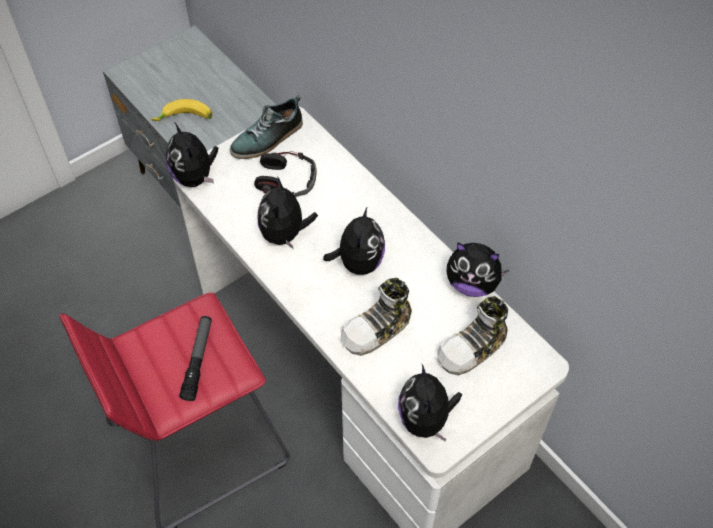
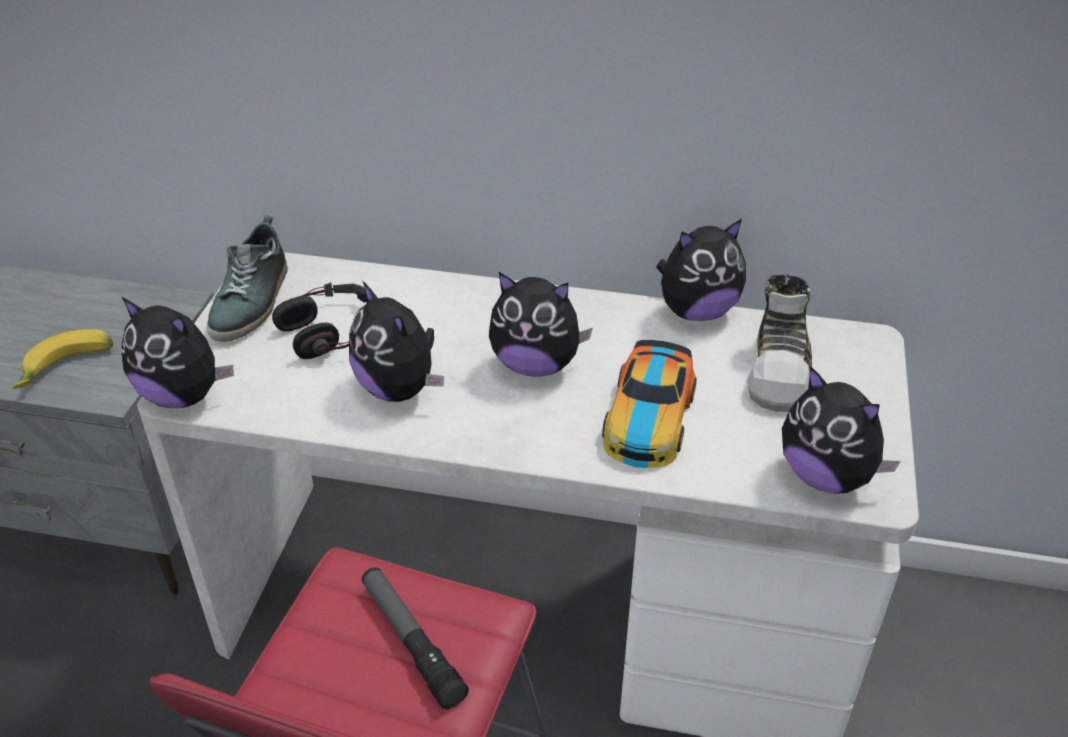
camera: 40 degrees left, 15 degrees down
(358, 262) = (536, 365): plush toy -> plush toy turned 135 degrees clockwise
(378, 329) = (648, 419): shoe -> toy car

